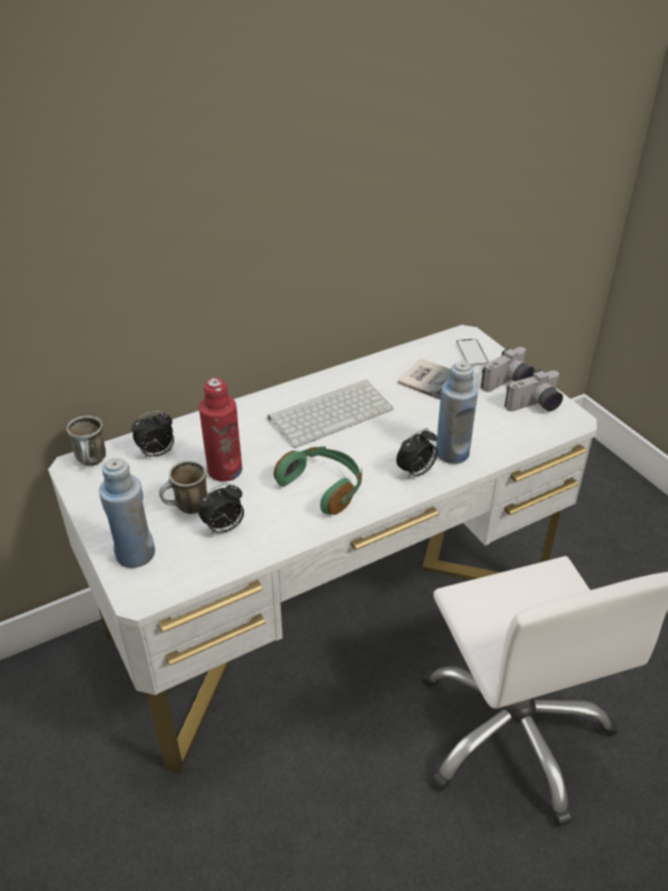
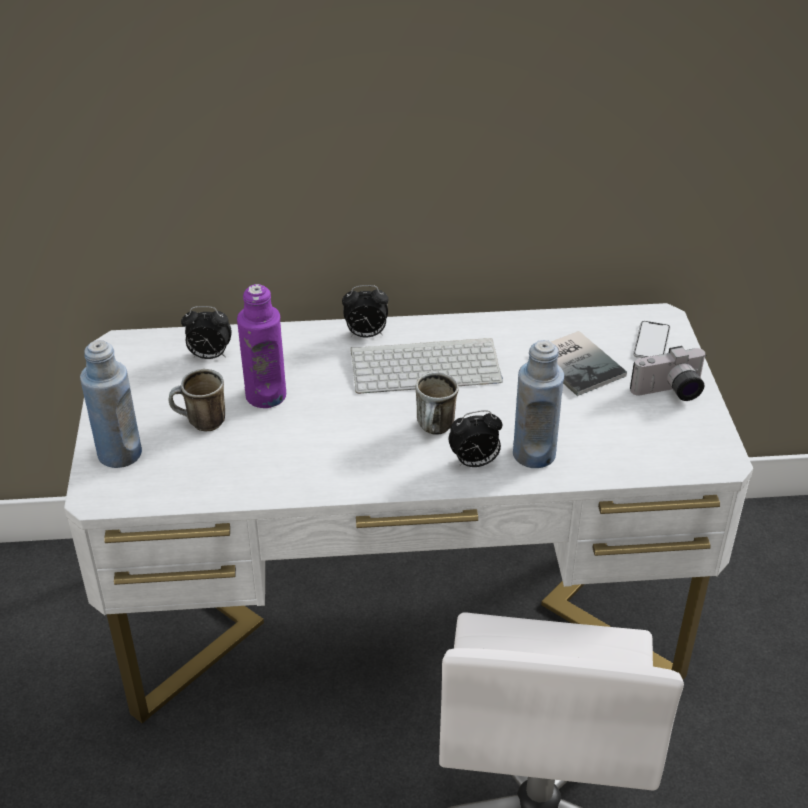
camera: 25 degrees right, 0 degrees up
(93, 462) = (141, 346): mug -> mug (436, 430)
(224, 470) = (266, 395): red bottle -> purple bottle
(224, 528) = (223, 456): alarm clock -> alarm clock (366, 335)
(323, 487) = (357, 446): green headphones -> none
(535, 406) = (682, 430): camera -> none

